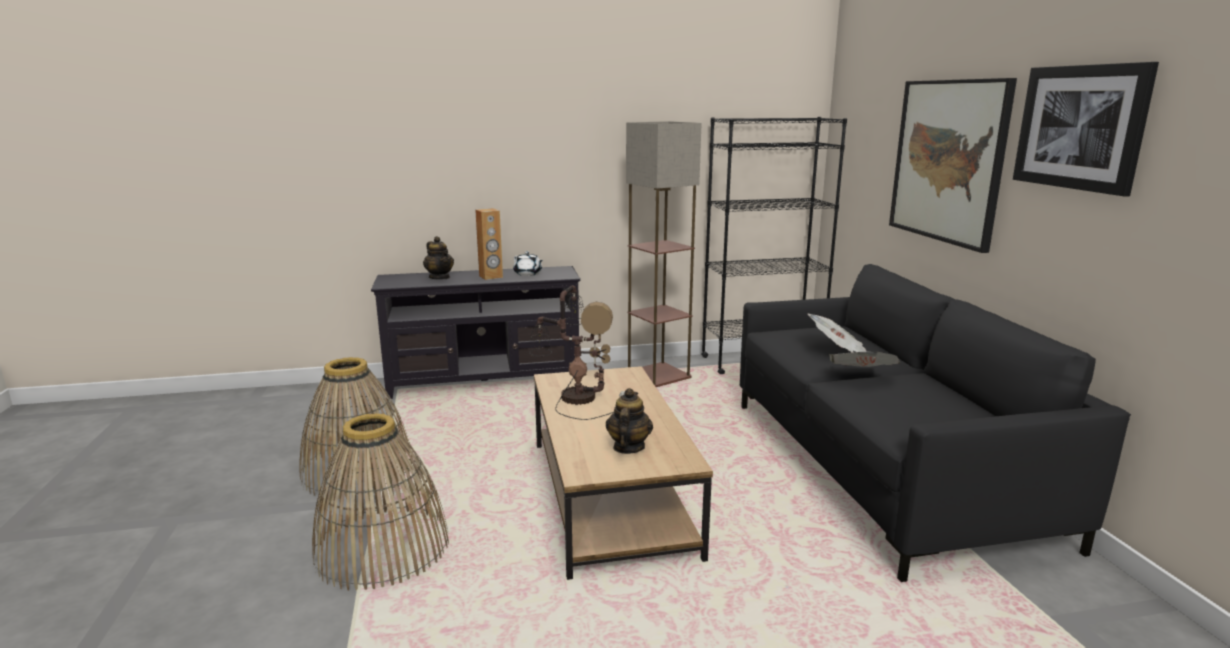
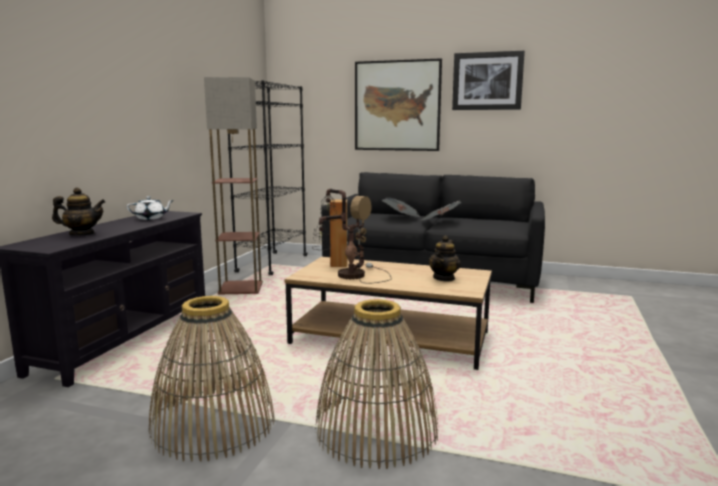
camera: 60 degrees left, 5 degrees down
(491, 277) = (129, 225): brown speaker -> brown speaker (339, 264)
(628, 447) = (444, 278): teapot -> teapot turned 105 degrees counterclockwise

